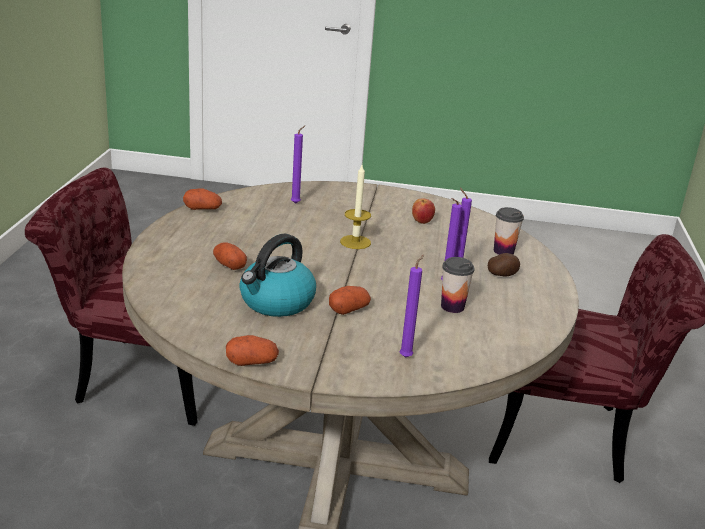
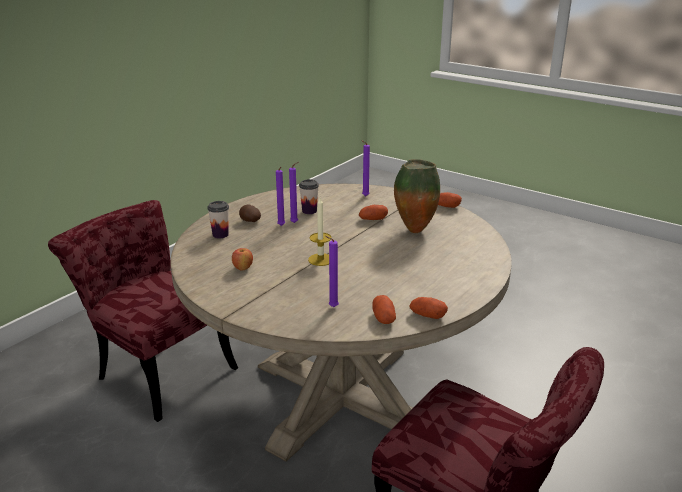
camera: 150 degrees left, 0 degrees up
(229, 265) = (431, 257): potato -> potato (384, 318)
(276, 302) = (414, 230): kettle -> vase

